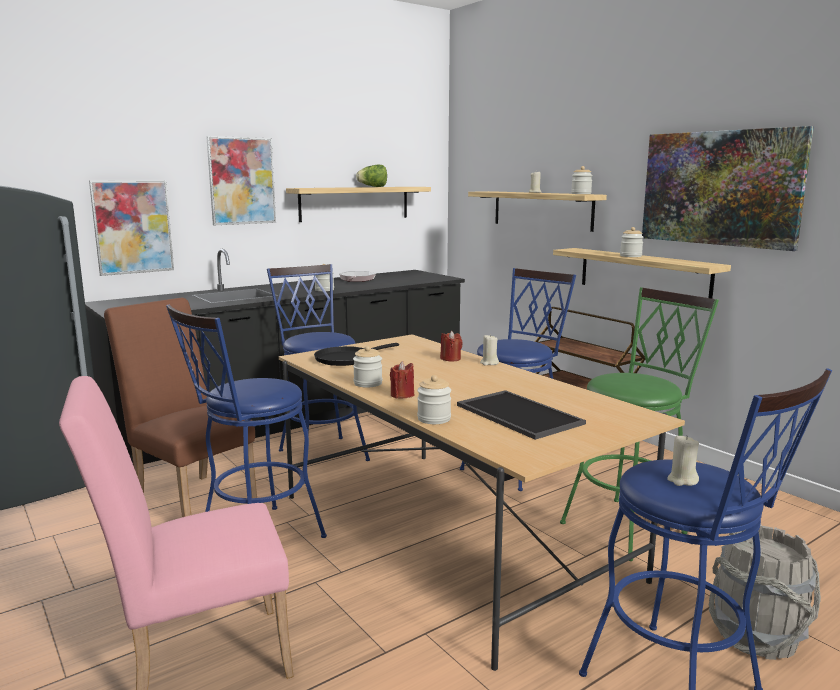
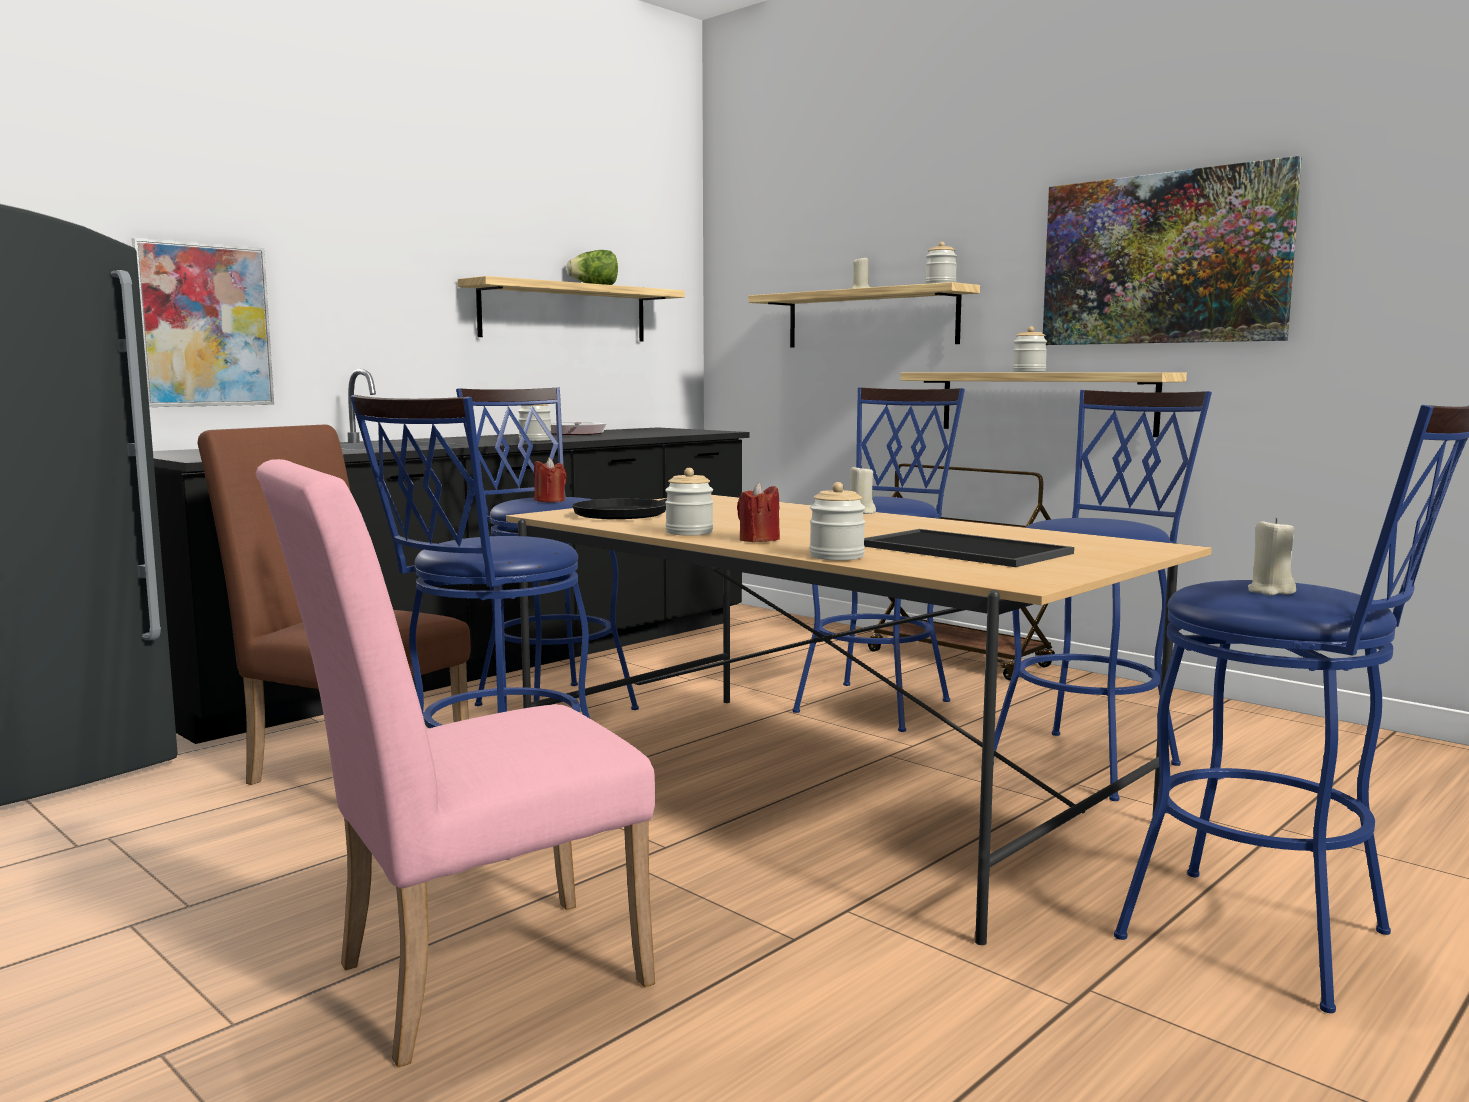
camera: 10 degrees left, 5 degrees down
(241, 181) = (387, 261): picture -> none
(450, 359) = (794, 510): red candle -> red candle (550, 501)
(629, 525) = (1091, 760): green stool -> blue stool
(757, 636) = (1345, 871): grey bucket -> none

